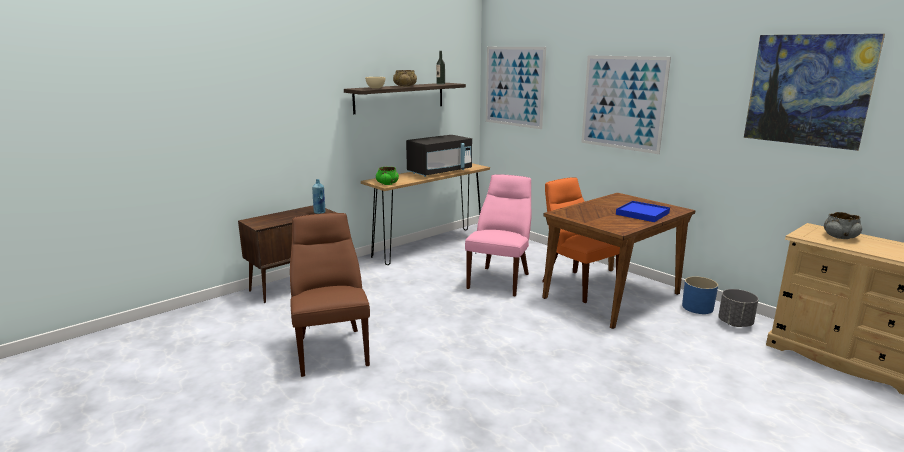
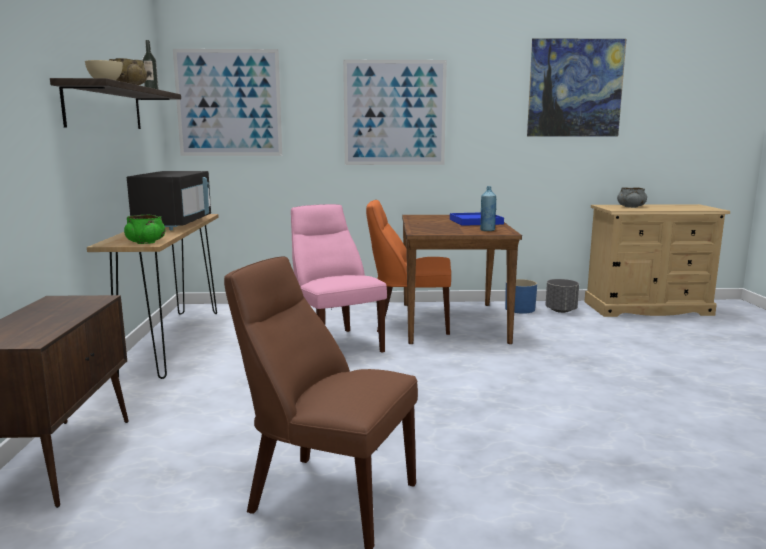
camera: 50 degrees left, 5 degrees down
(319, 212) = (91, 301): blue bottle -> blue bottle (487, 230)

